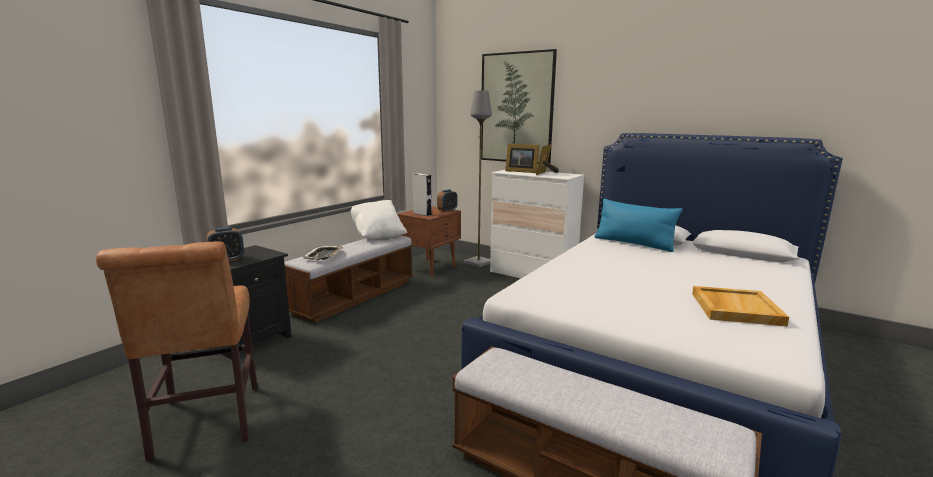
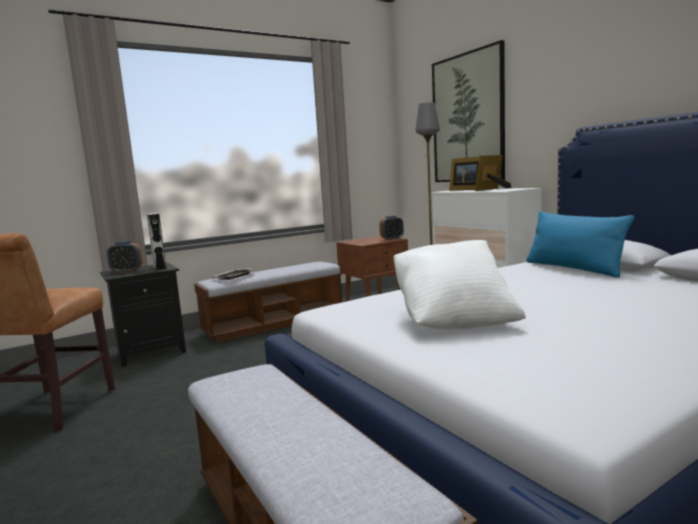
camera: 25 degrees right, 5 degrees down
(378, 235) = (308, 262): white pillow -> white pillow (454, 320)
(422, 214) = (361, 242): grey speaker -> grey speaker (160, 268)
(735, 308) = (608, 342): beige tray -> none

